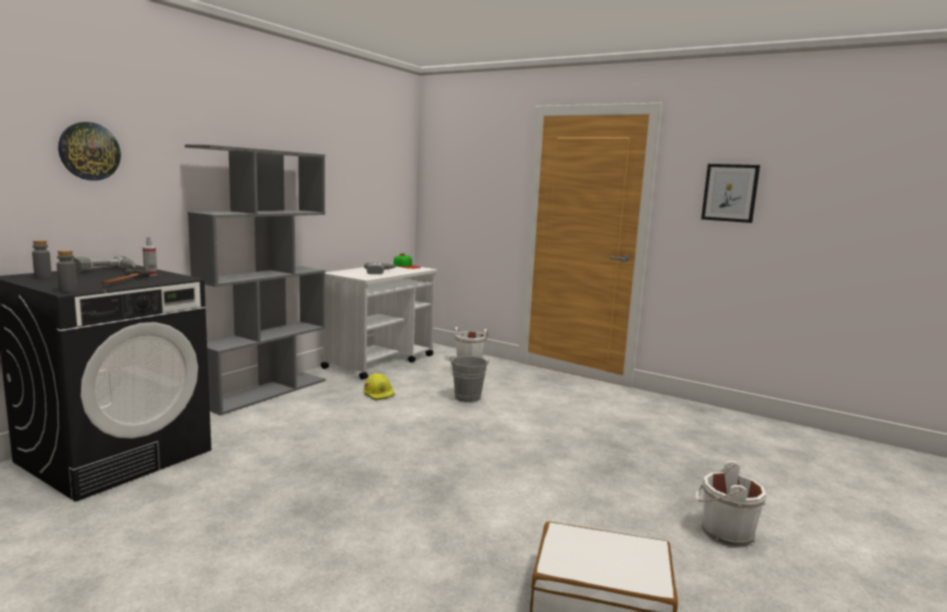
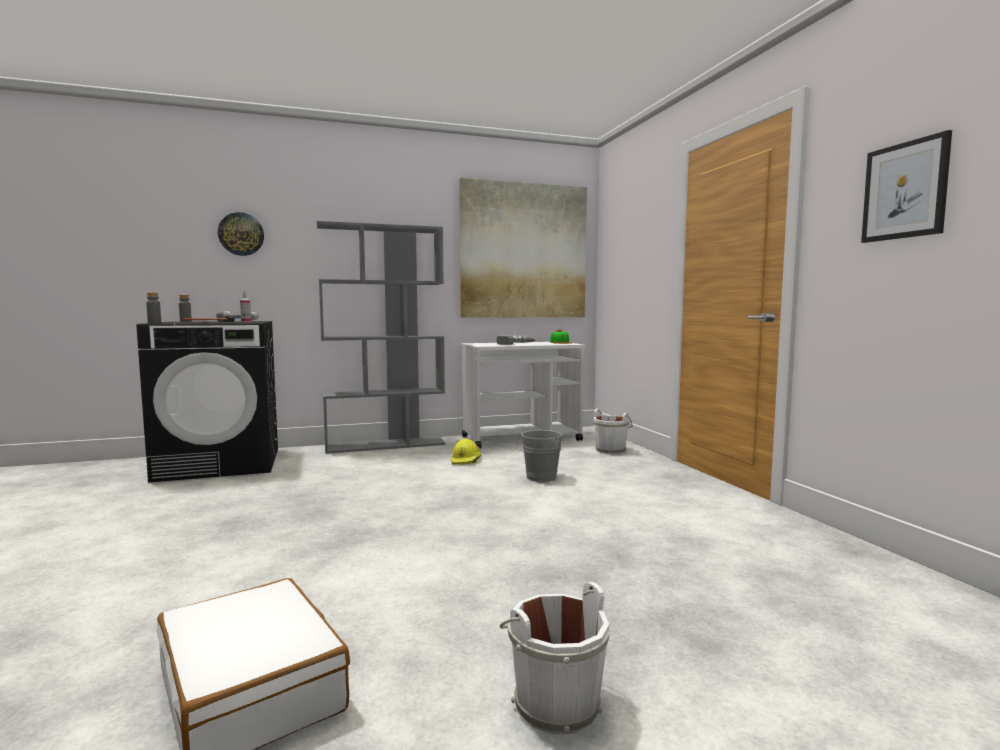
camera: 40 degrees right, 5 degrees down
(366, 175) = (523, 251): none -> picture

